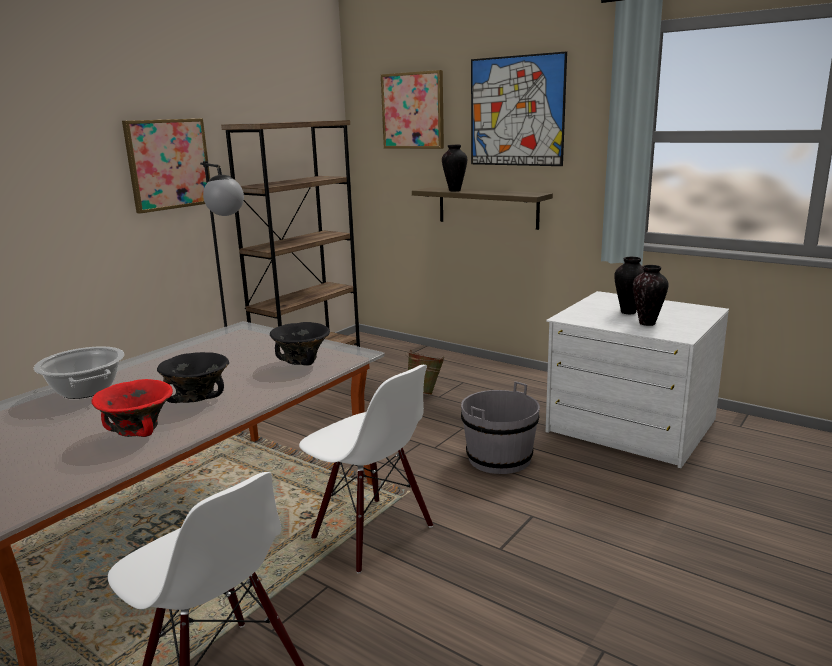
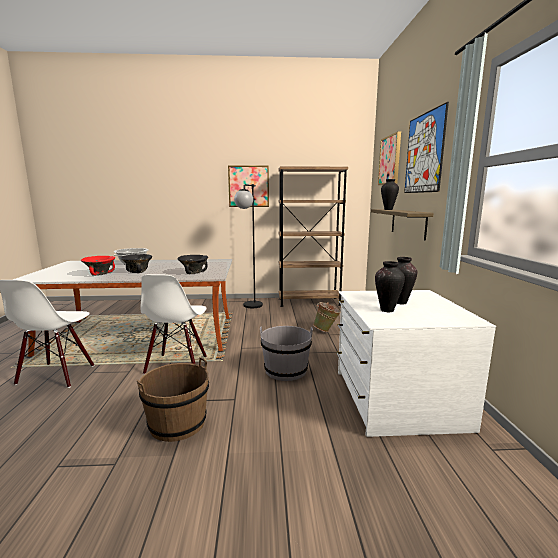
camera: 50 degrees right, 5 degrees down
(550, 576) = (177, 423): none -> brown bucket

